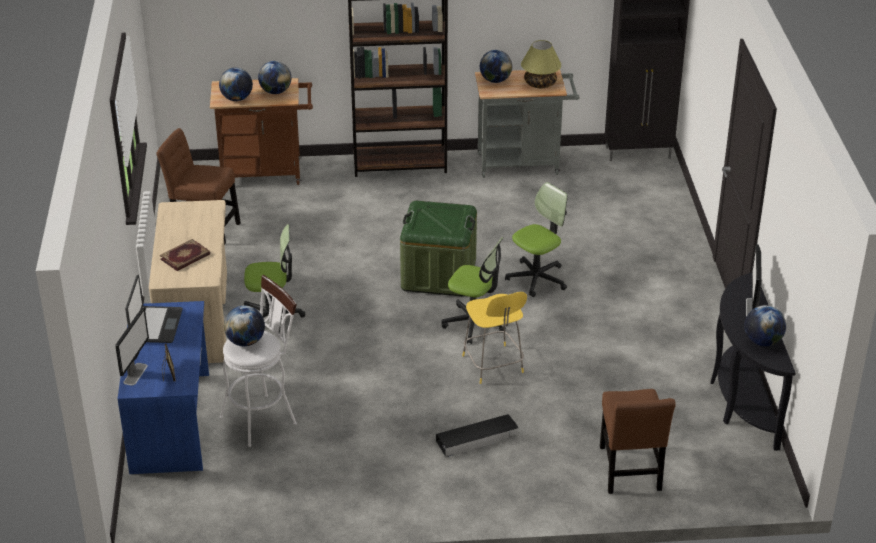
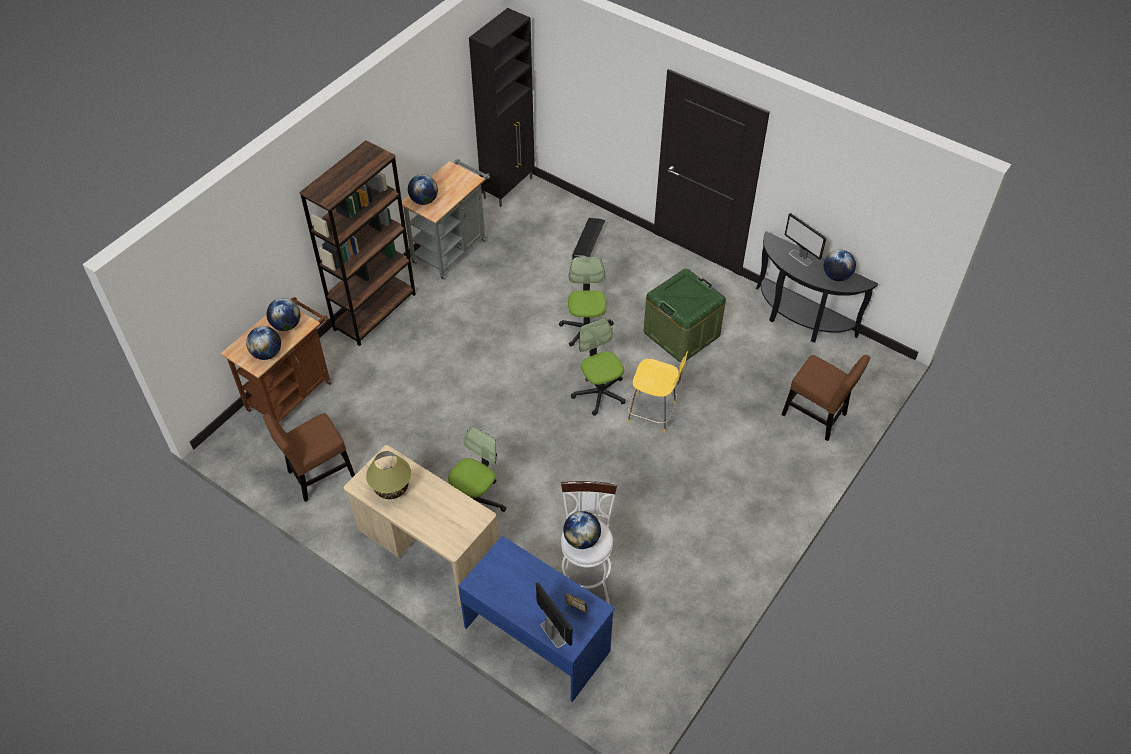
camera: 50 degrees left, 15 degrees up
(155, 325) = (503, 585): laptop -> none
(185, 257) = (437, 514): book -> none
(438, 275) = (527, 376): green storage box -> green storage box (681, 333)
(474, 323) = (599, 393): office chair -> office chair turned 90 degrees counterclockwise
(477, 439) = (719, 471): black storage box -> black storage box (589, 242)
(540, 84) = (456, 182): table lamp -> table lamp (392, 487)

